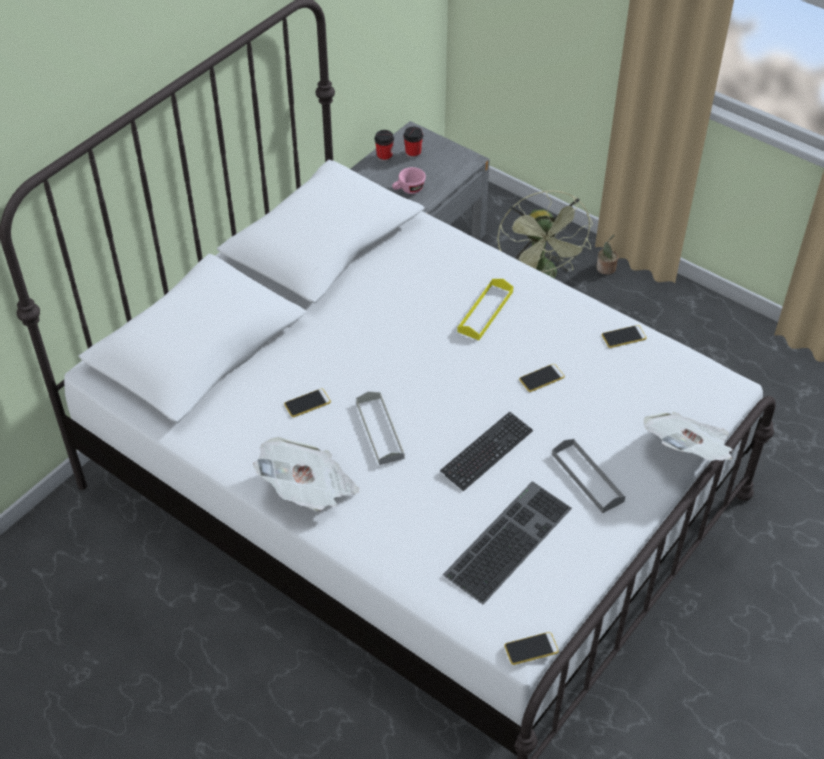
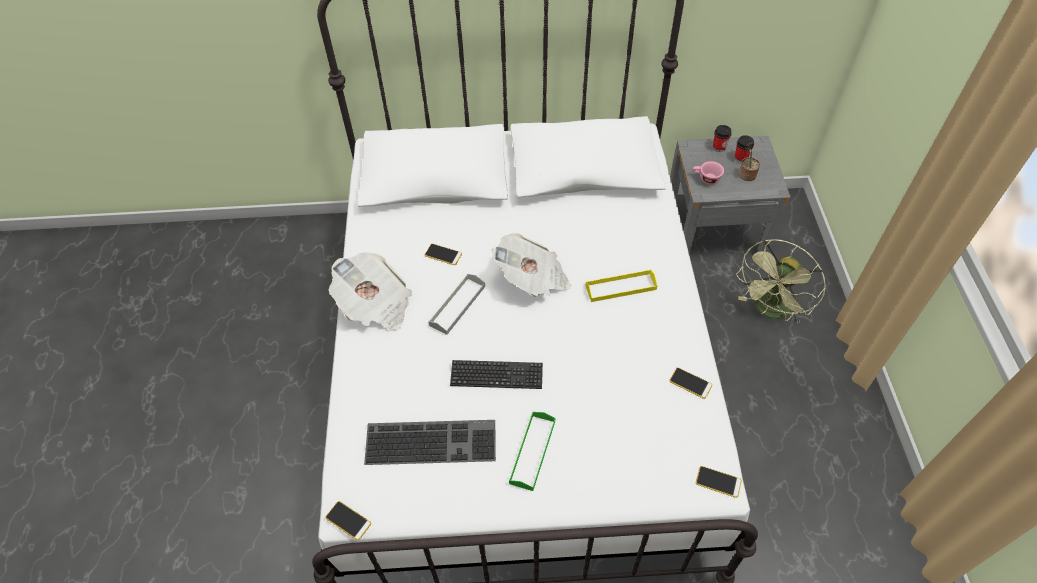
camera: 50 degrees right, 5 degrees up
(541, 378) = (595, 361): phone -> phone (718, 482)
(587, 478) = (532, 452): grey tray -> green tray
(606, 269) = (827, 342): potted plant -> potted plant (746, 175)
(688, 451) = (622, 501): newspaper -> newspaper (533, 279)

